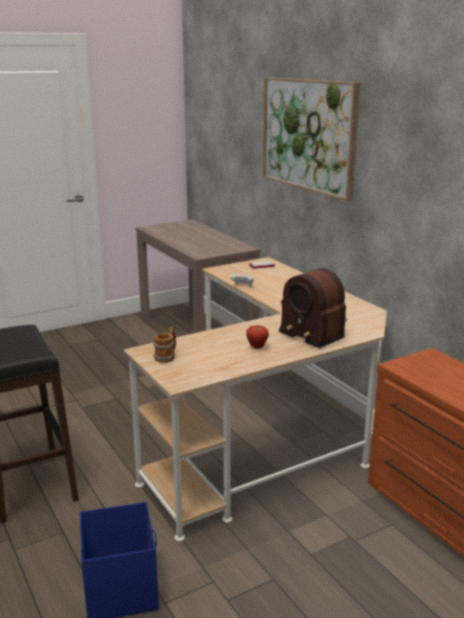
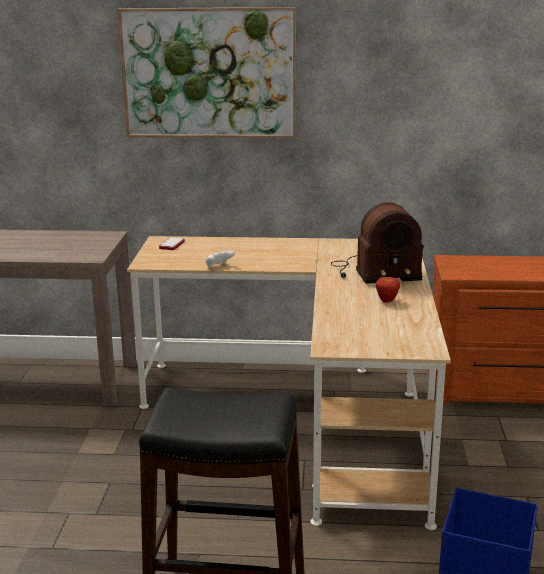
camera: 55 degrees left, 0 degrees up
(167, 356) = (359, 341): mug -> none

